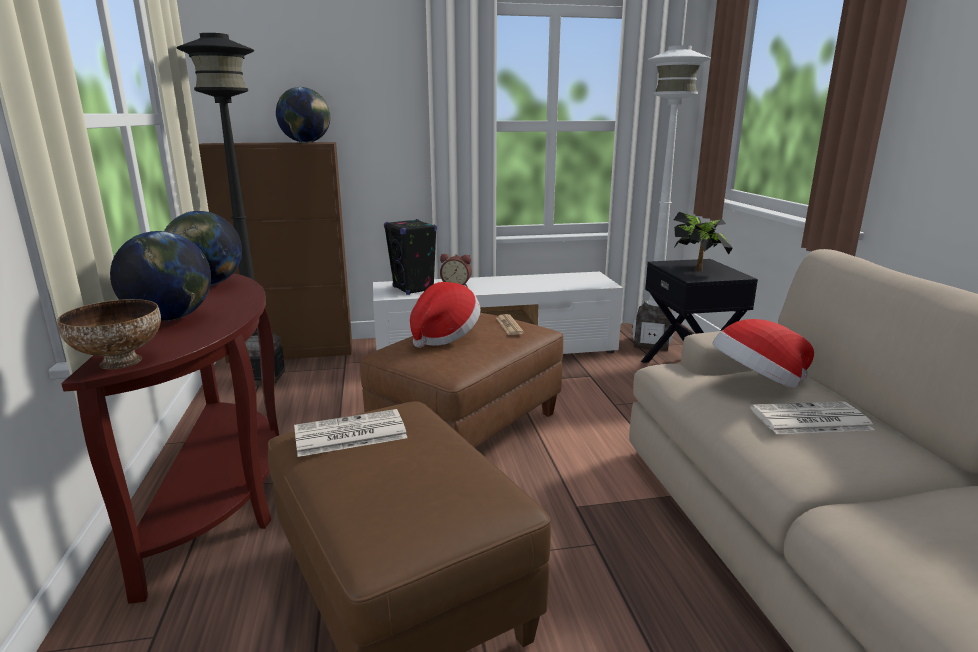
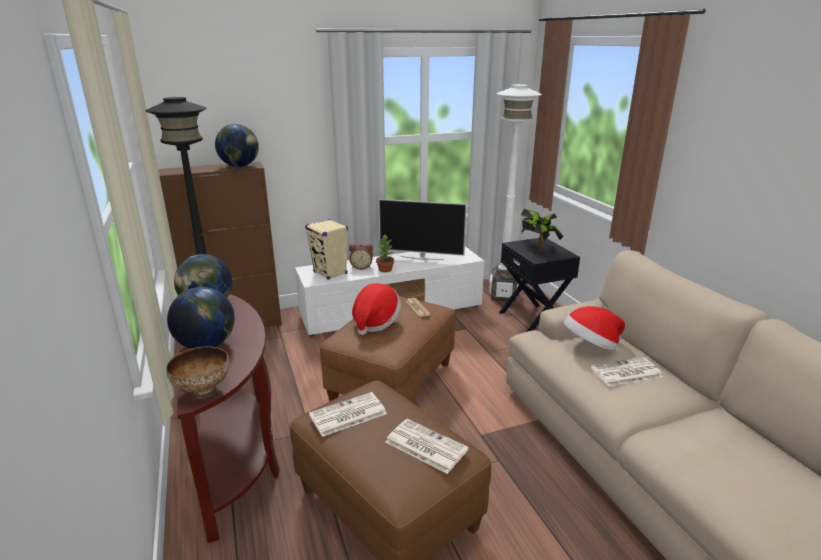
camera: 10 degrees left, 5 degrees up
(413, 289) = (330, 273): black speaker -> beige speaker
(445, 484) = (424, 446): none -> newspaper
(485, 289) = (385, 270): none -> potted plant
(539, 281) = (422, 258): none -> television

